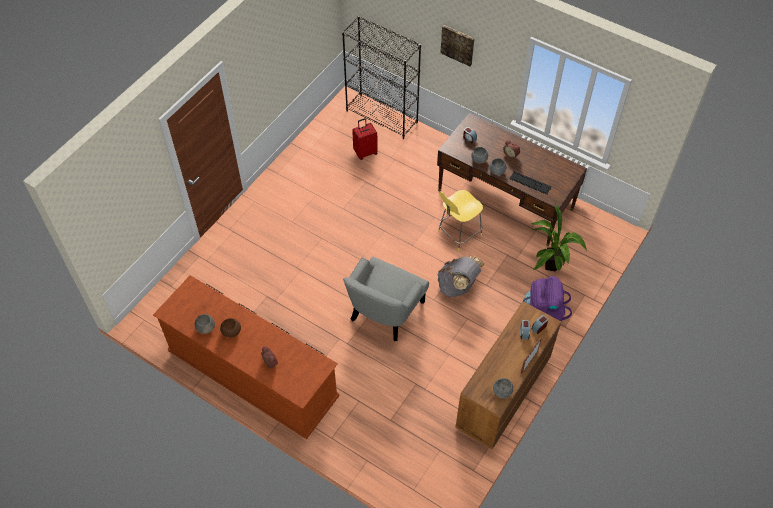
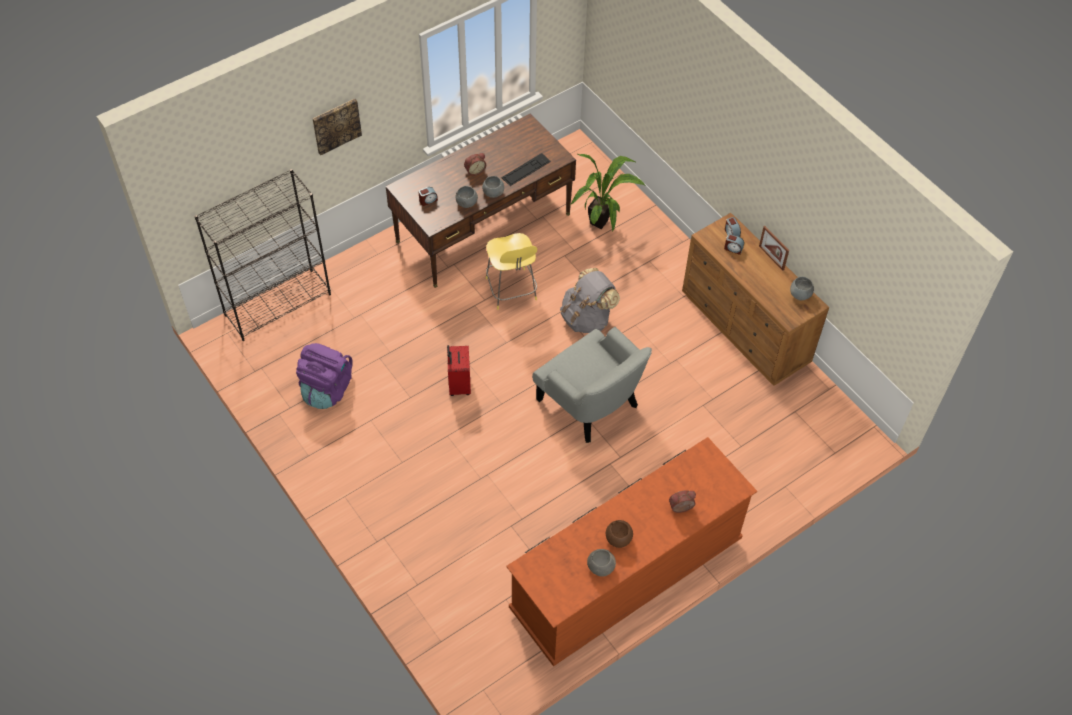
camera: 70 degrees left, 0 degrees up
(365, 152) = (329, 343): red suitcase -> red suitcase (458, 385)
(543, 312) = (656, 252): purple backpack -> purple backpack (327, 389)

